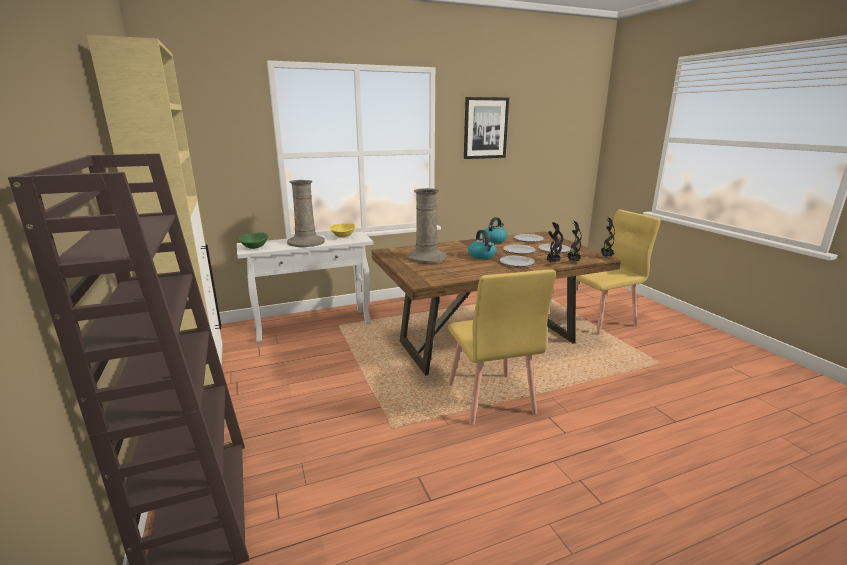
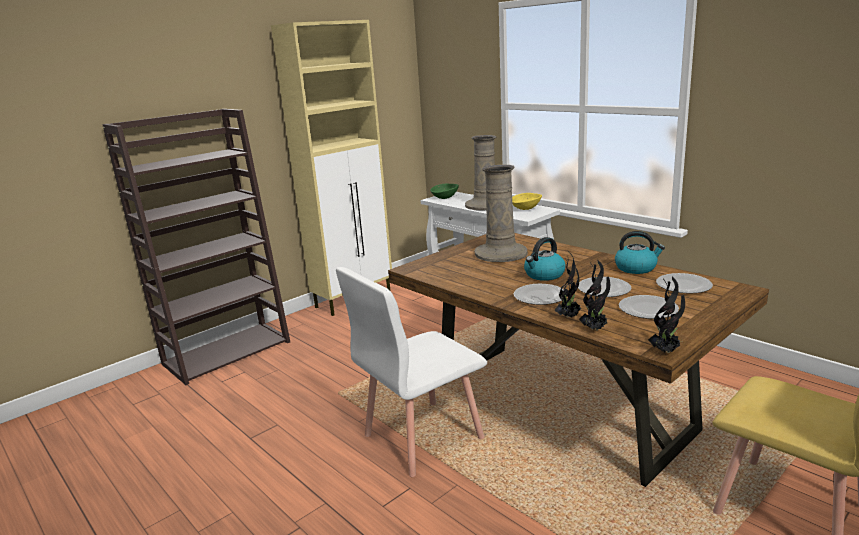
camera: 70 degrees right, 0 degrees up
(485, 128) = (792, 76): picture -> none
(490, 399) = (422, 436): yellow chair -> white chair

